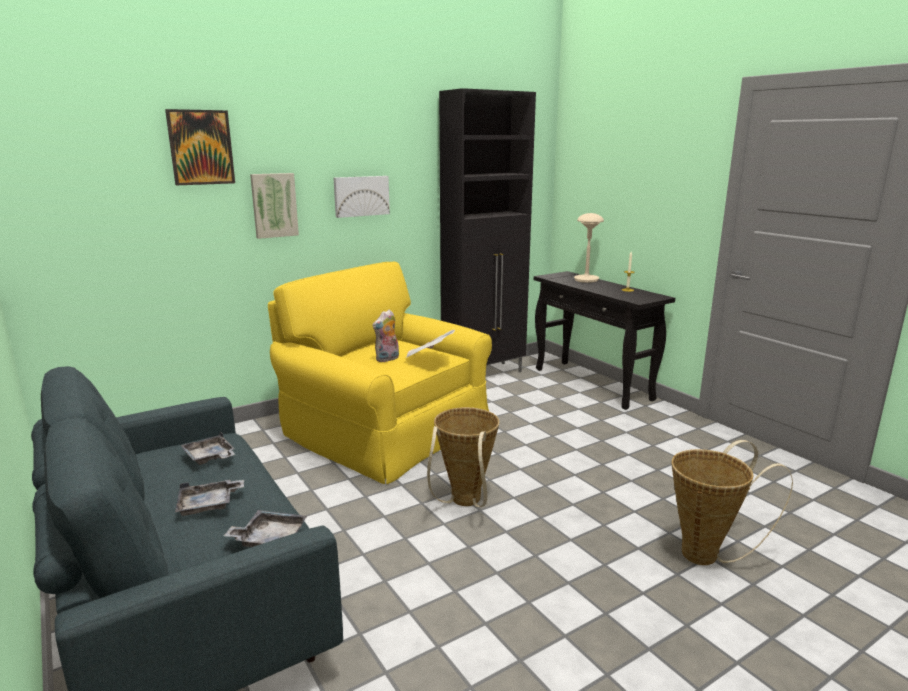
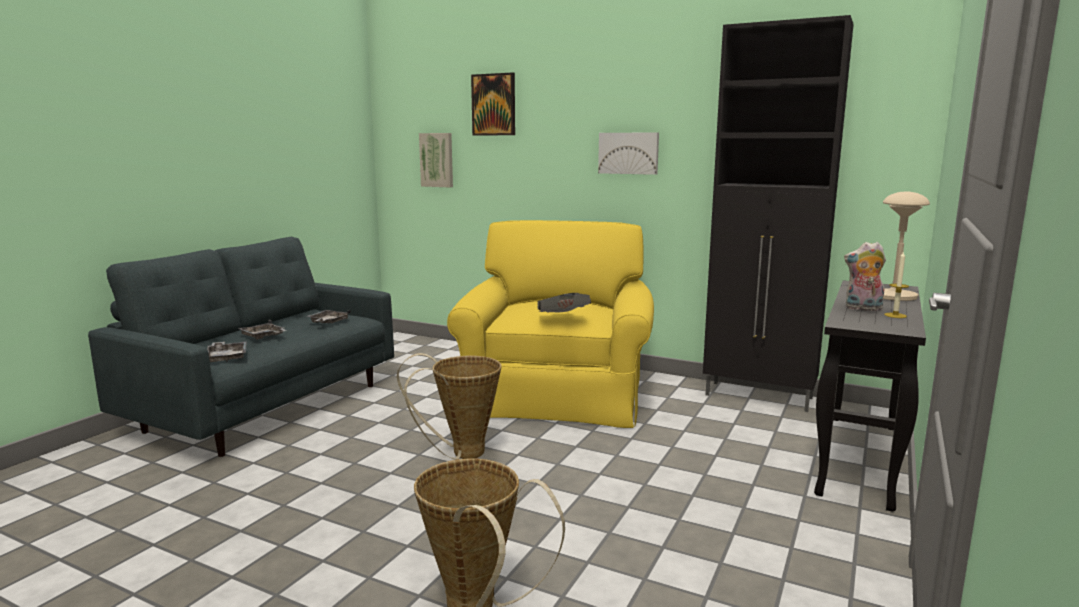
camera: 60 degrees right, 5 degrees down
(274, 205) = (545, 157): picture -> picture (437, 160)
(387, 359) = (537, 310): plush toy -> plush toy (862, 308)

